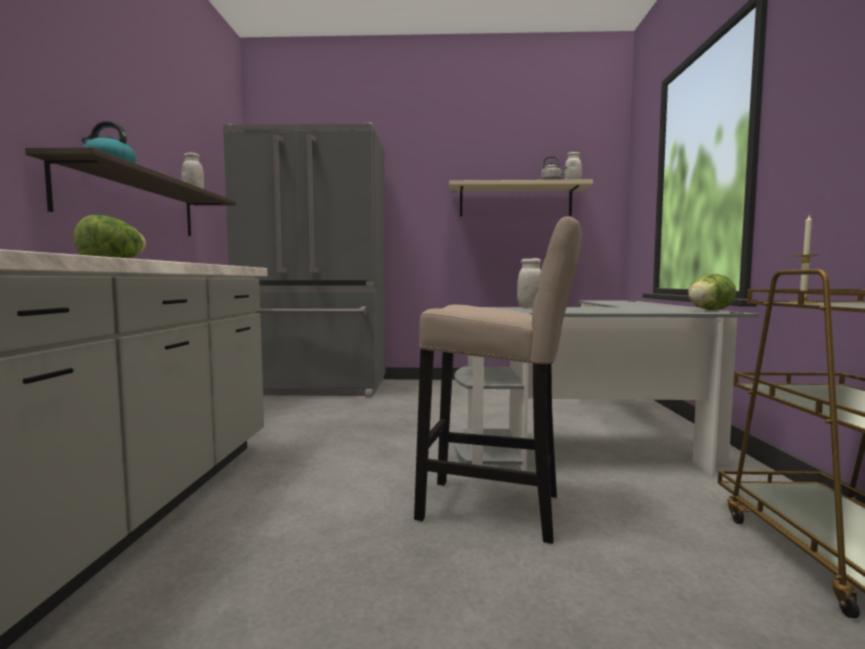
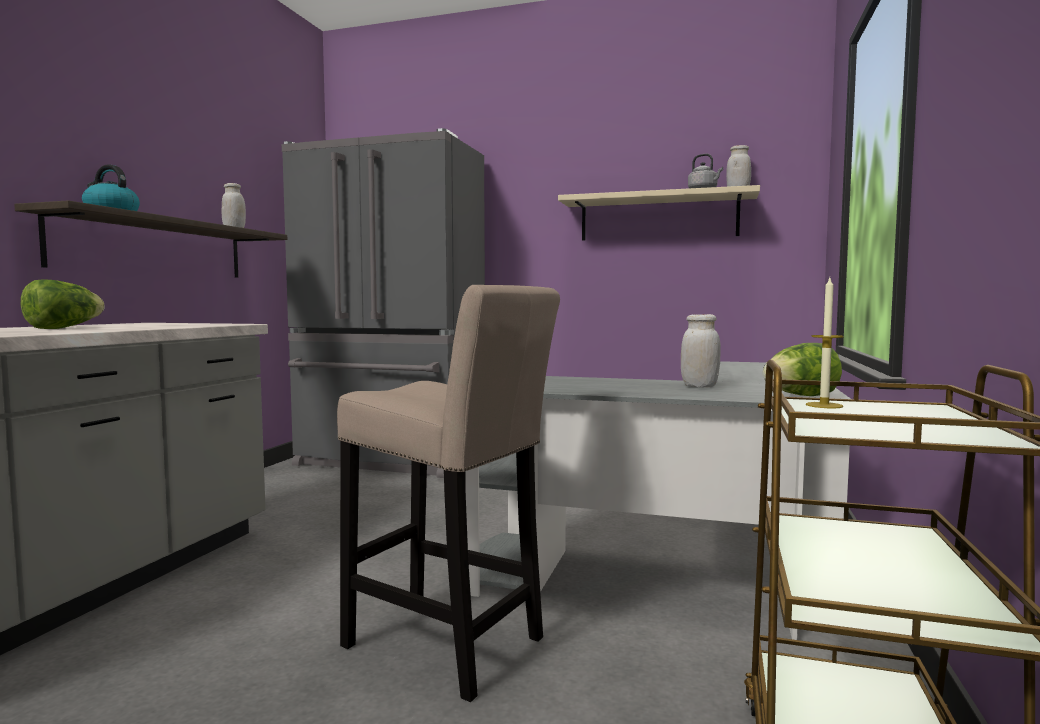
camera: 15 degrees right, 0 degrees up
(529, 307) = (579, 379): white jar -> white jar (699, 386)

